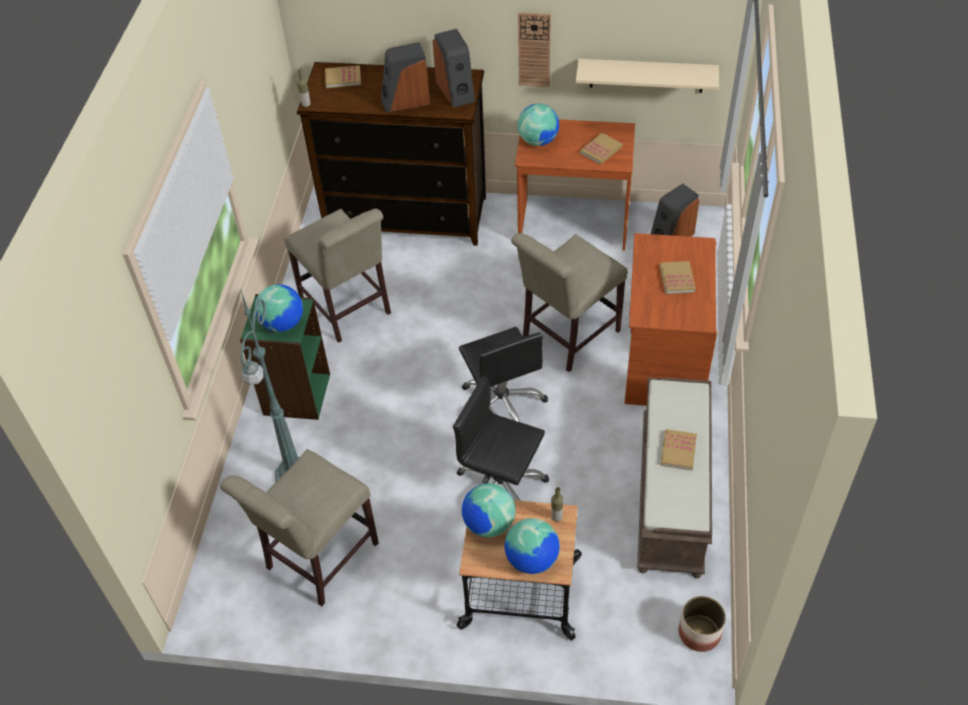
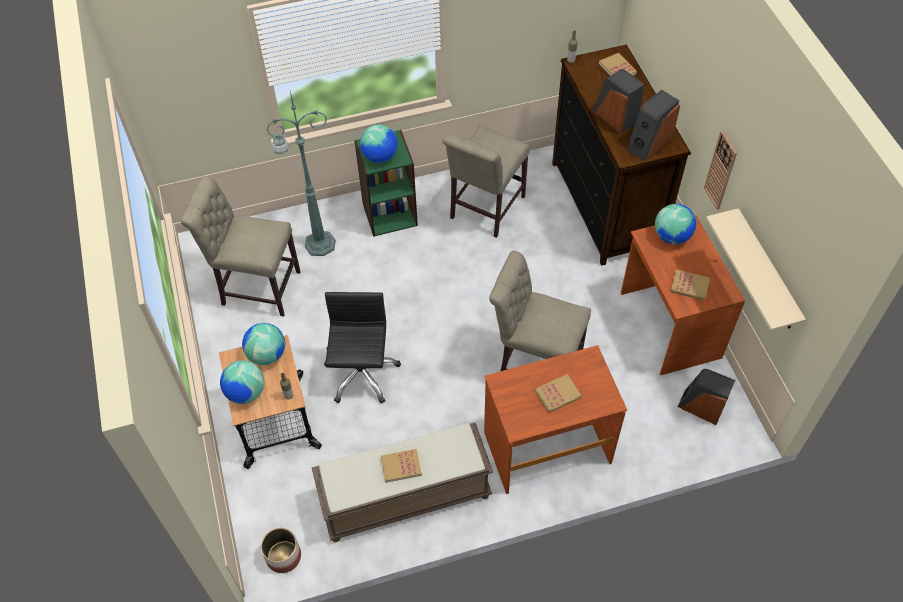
camera: 65 degrees right, 5 degrees up
(502, 404) = (442, 346): black office chair -> none

